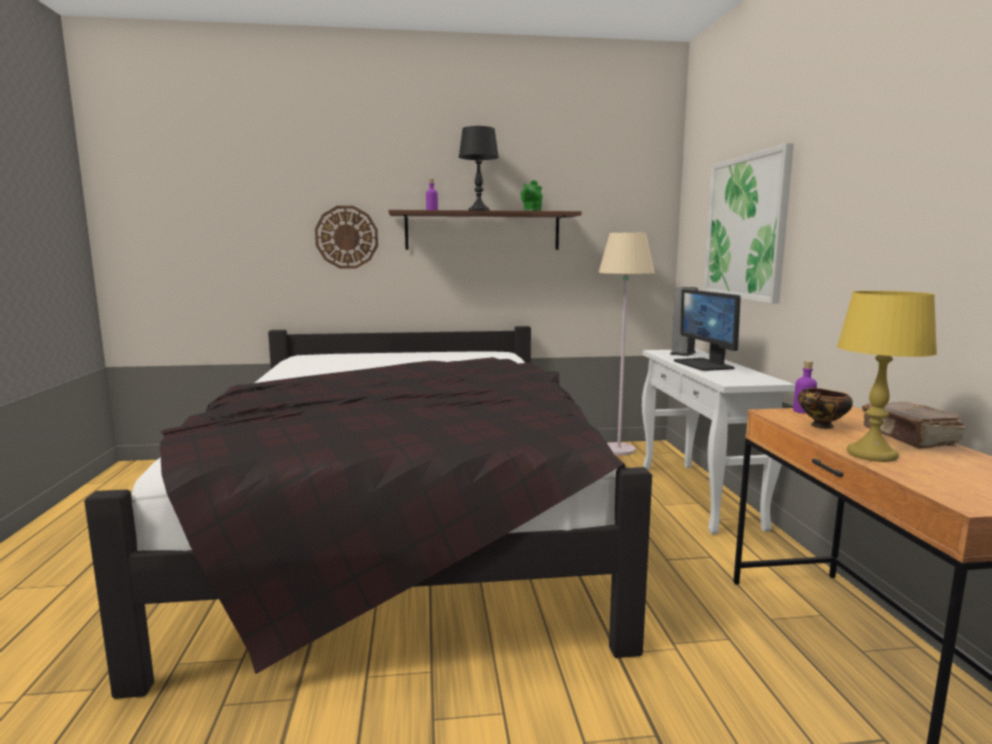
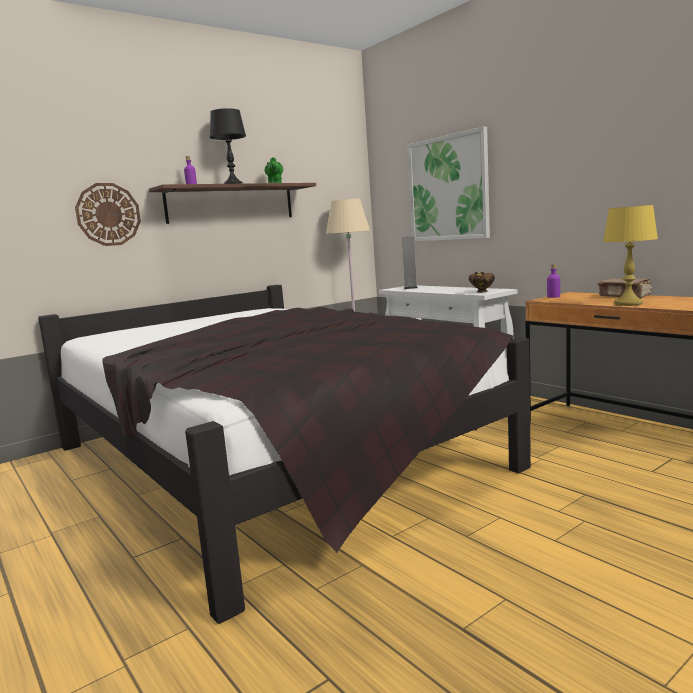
camera: 30 degrees left, 0 degrees up
(704, 365) = (441, 289): monitor -> none
(821, 426) = (579, 300): bowl -> bowl (482, 292)

